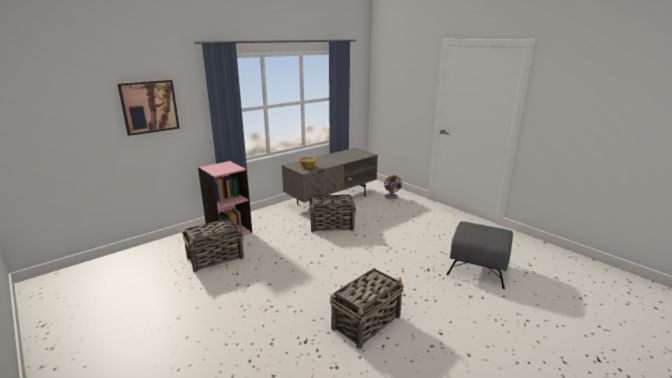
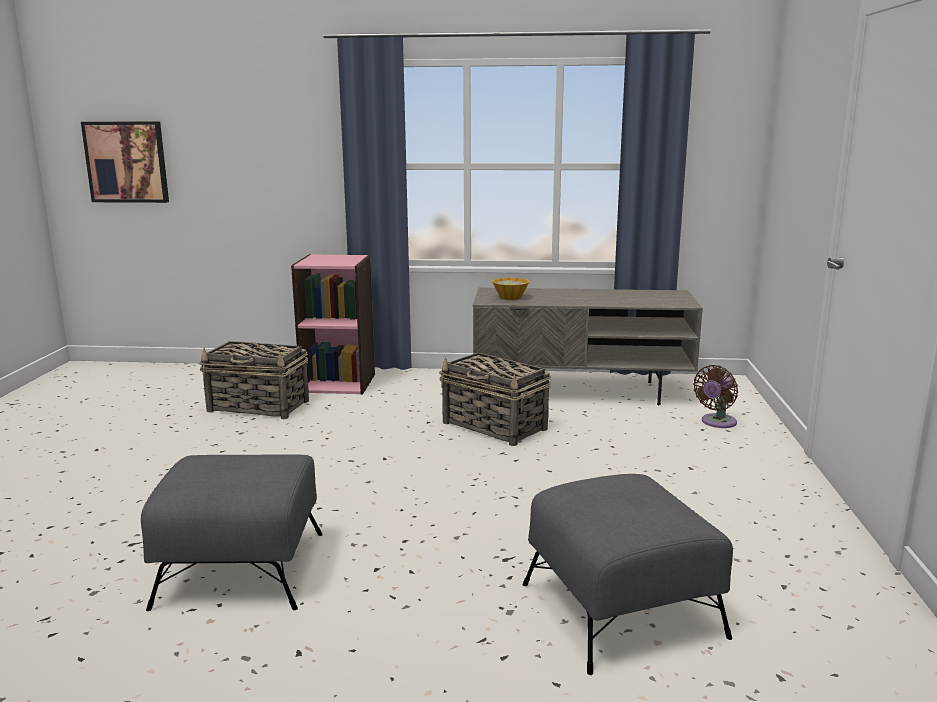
camera: 45 degrees right, 5 degrees down
(149, 106) = (255, 142): picture -> picture (126, 162)
(367, 322) = (242, 569): basket -> grey ottoman

